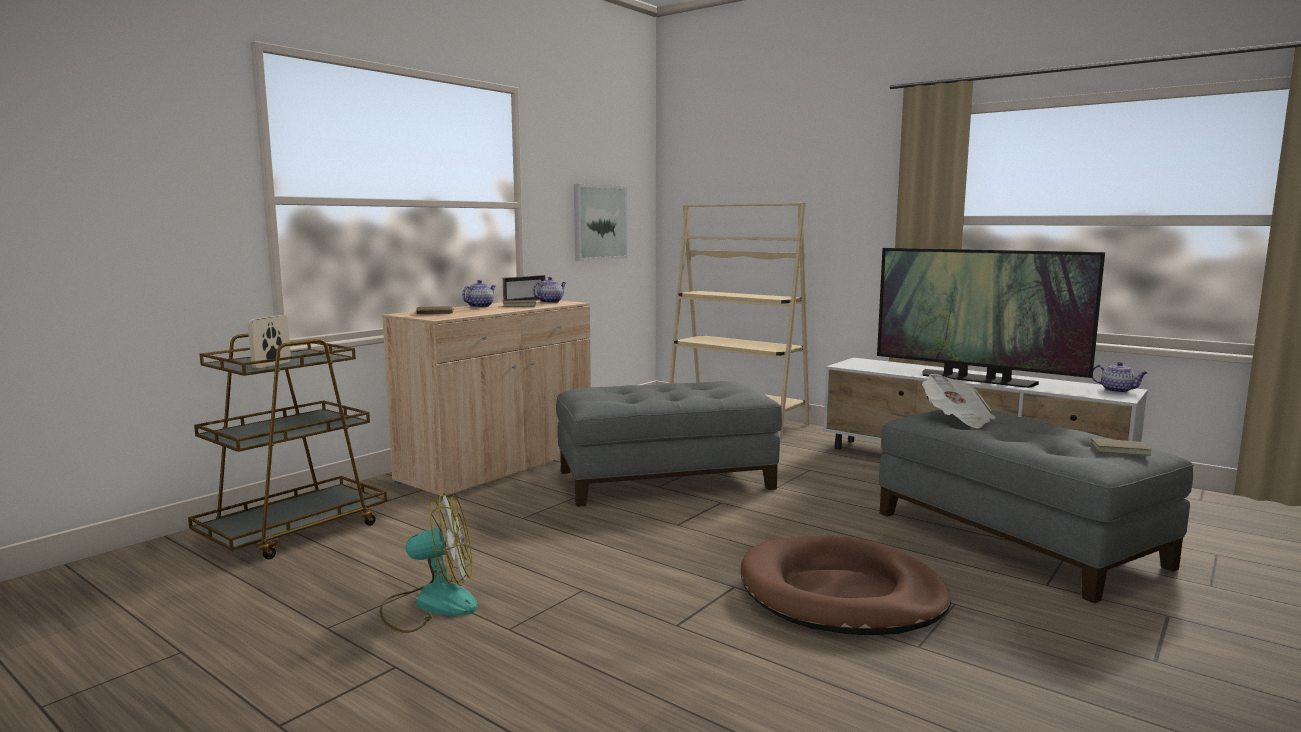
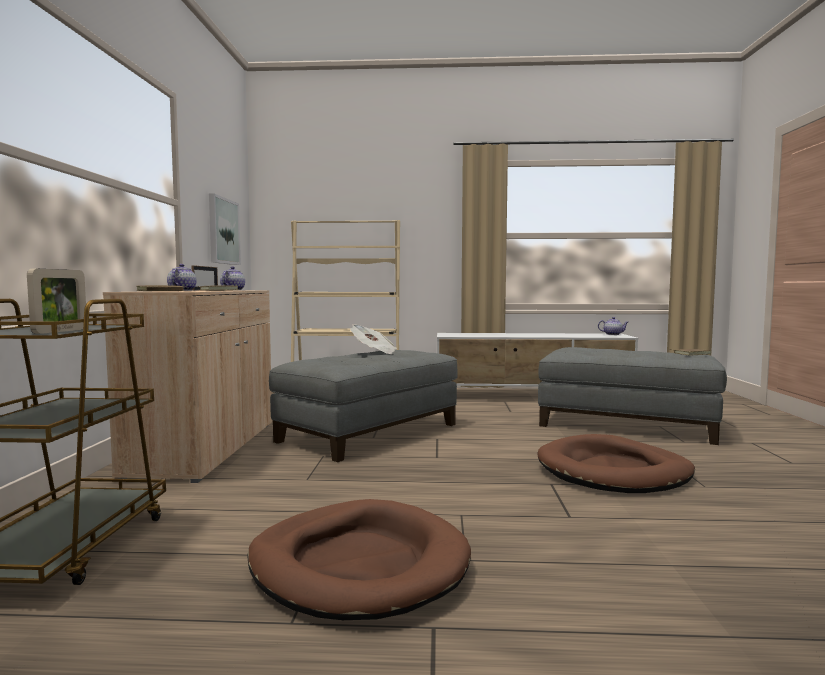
camera: 35 degrees left, 5 degrees down
(272, 365) = (60, 331): picture frame -> picture frame turned 150 degrees counterclockwise
(430, 604) = (359, 565): fan -> brown dog bed
(957, 419) = (584, 351): newspaper -> newspaper (374, 352)
(976, 379) = (538, 335): television -> none

